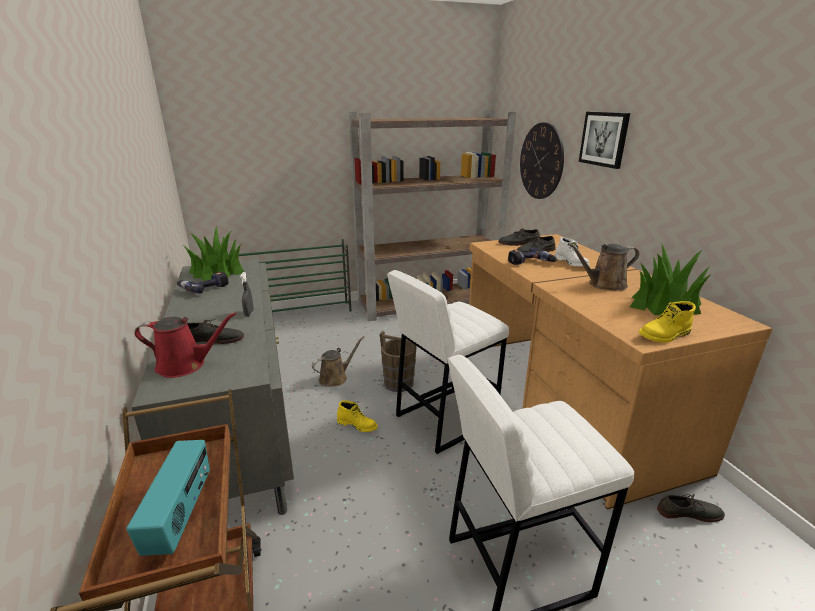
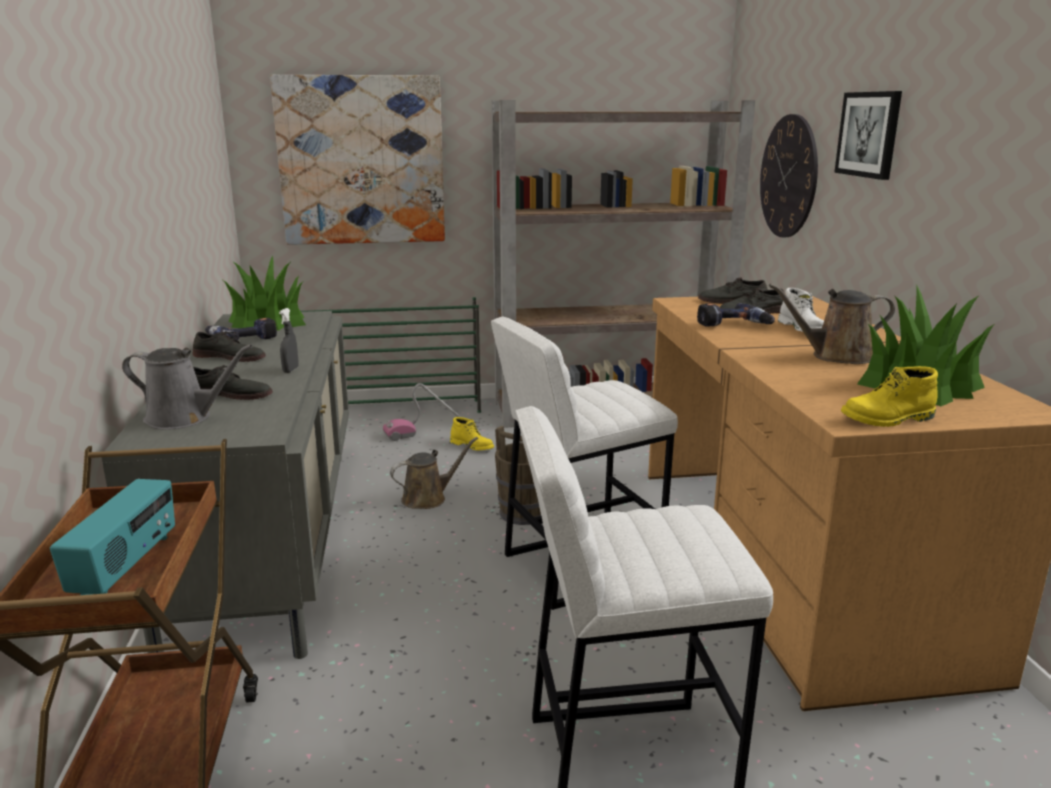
camera: 10 degrees right, 5 degrees down
(185, 365) = (184, 418): red watering can -> grey watering can
(264, 153) = (361, 161): none -> picture
(322, 327) = (429, 431): none -> vacuum cleaner
(357, 425) = (442, 561): yellow boot -> yellow boot (472, 446)
(689, 512) = (945, 732): grey shoe -> grey shoe (230, 357)

